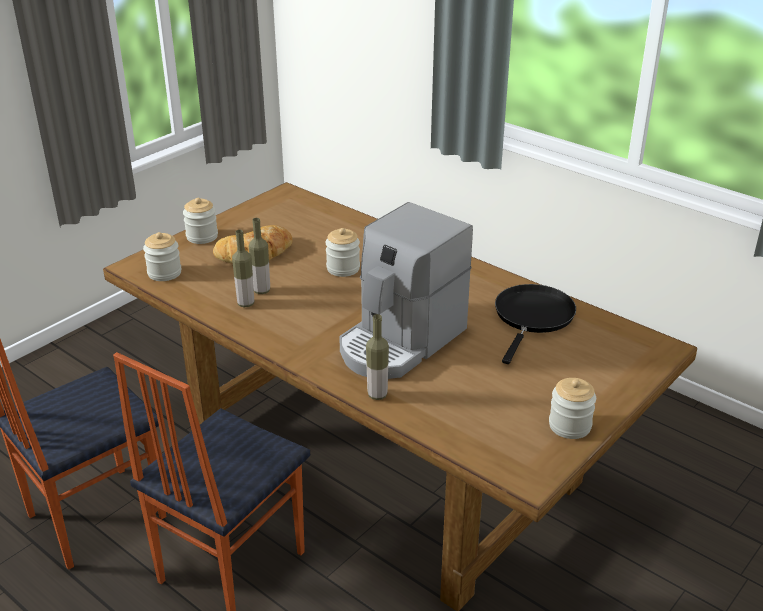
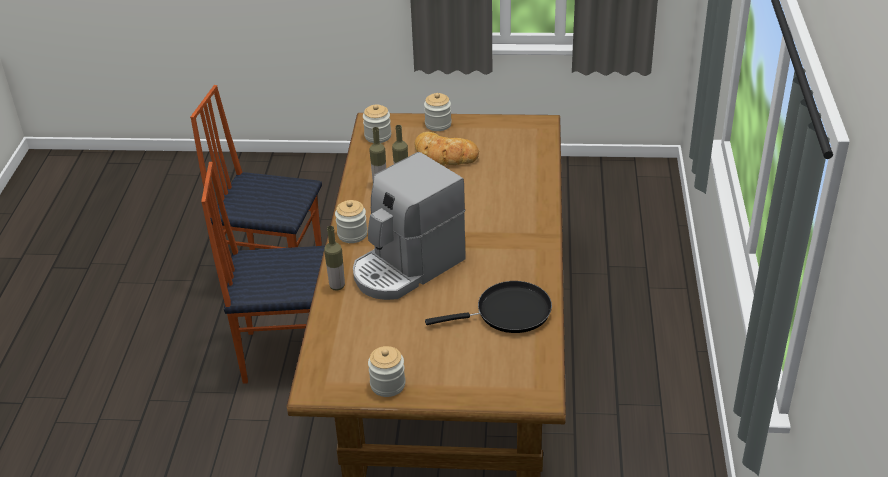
camera: 55 degrees right, 5 degrees up
(343, 268) = (470, 199): jar -> jar (352, 234)
(400, 342) = (407, 267): coffee machine -> coffee machine turned 45 degrees counterclockwise

